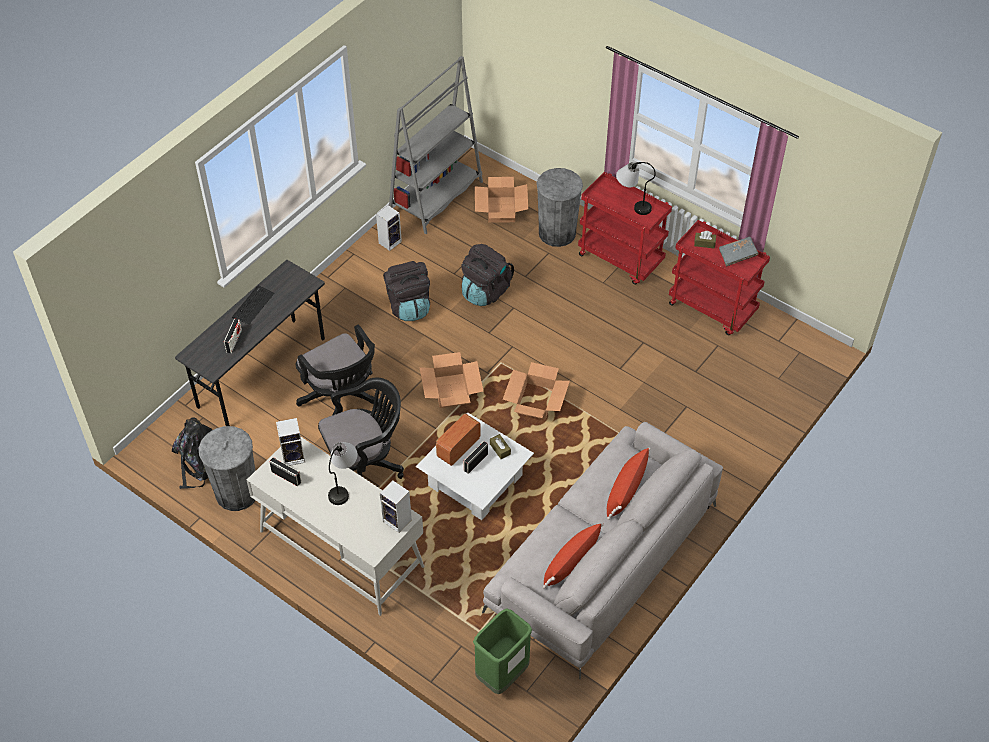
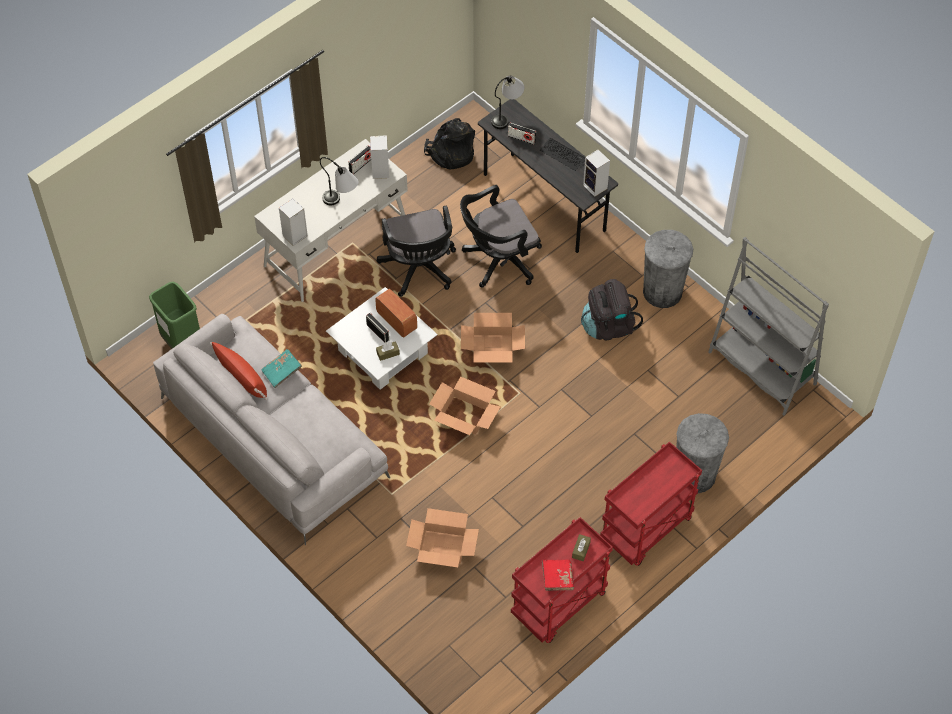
camera: 100 degrees right, 5 degrees up
(237, 493) = (412, 177): grey trash can -> grey trash can (662, 292)
(390, 241) = (701, 320): speaker -> speaker (596, 187)
(485, 291) = (618, 394): black backpack -> none
(501, 210) = (737, 427): cardboard box -> cardboard box (442, 547)
(554, 527) = (282, 372): none -> turquoise book
(625, 491) = (305, 435): red pillow -> none
(632, 204) = (652, 492): table lamp -> table lamp (507, 115)
(737, 255) = (557, 578): grey book -> red book

